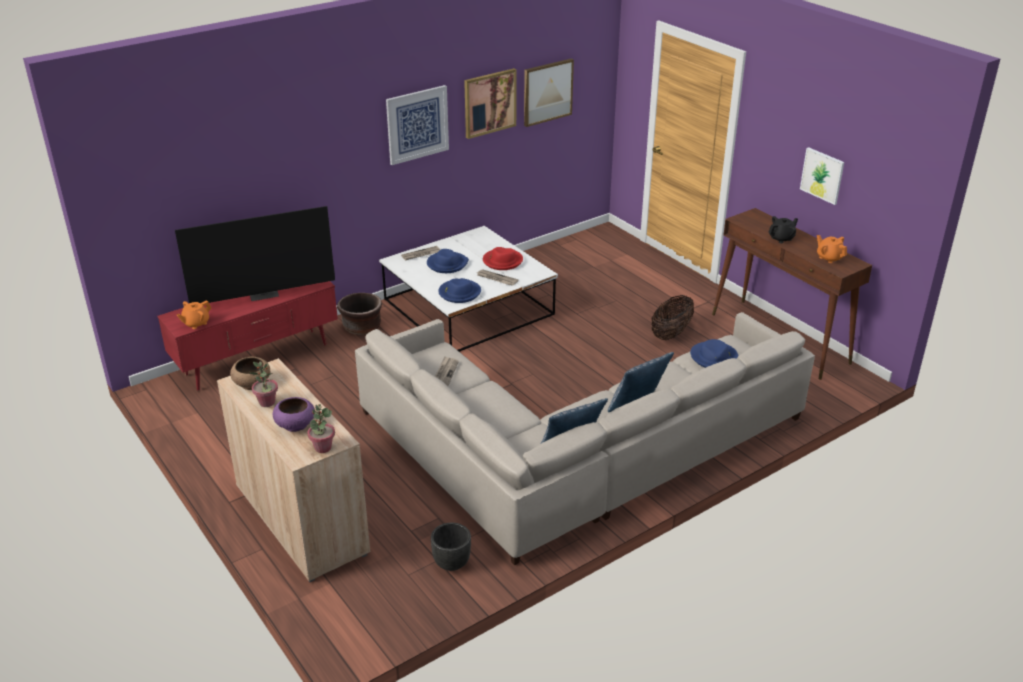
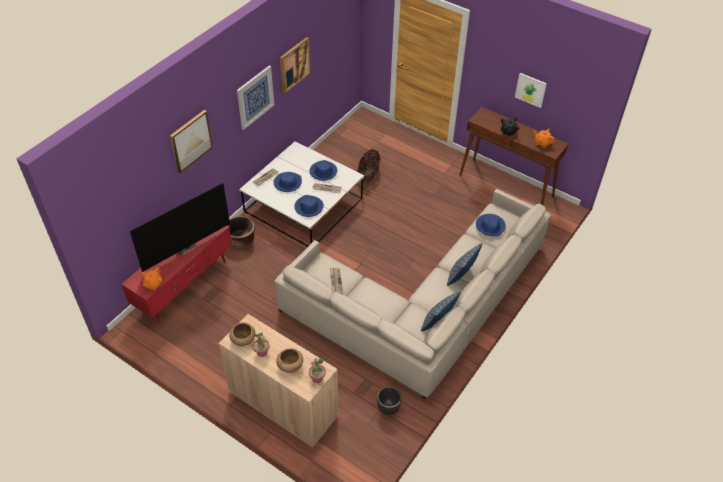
camera: 20 degrees left, 15 degrees up
(295, 424) = (290, 365): purple bowl -> brown bowl
(502, 261) = (323, 172): red hat -> blue hat
(547, 92) = (325, 43): picture -> picture (190, 141)
(671, 333) = (440, 197): basket -> basket (368, 175)

